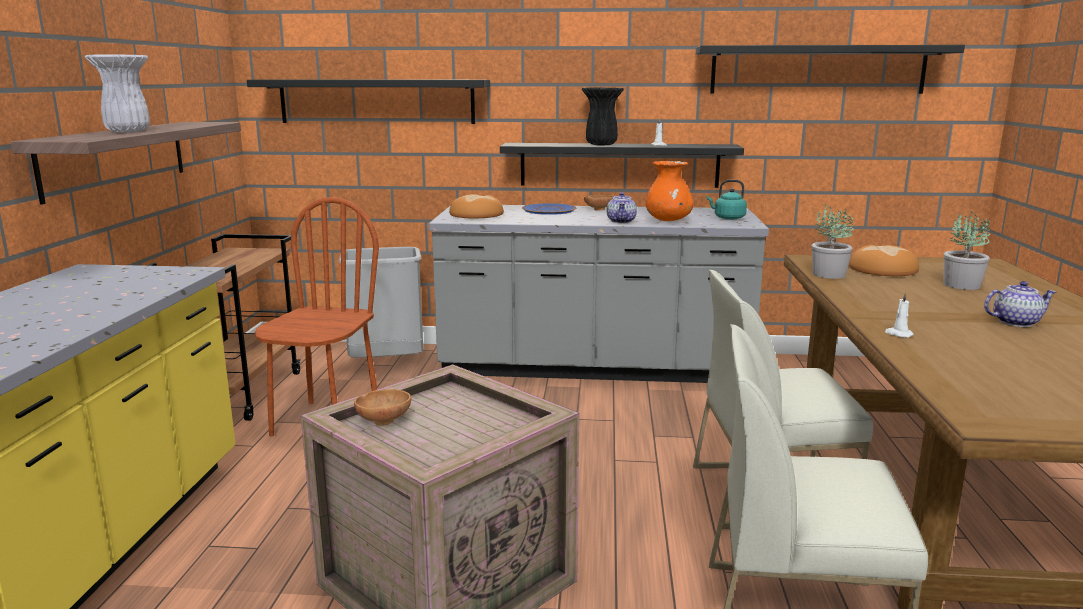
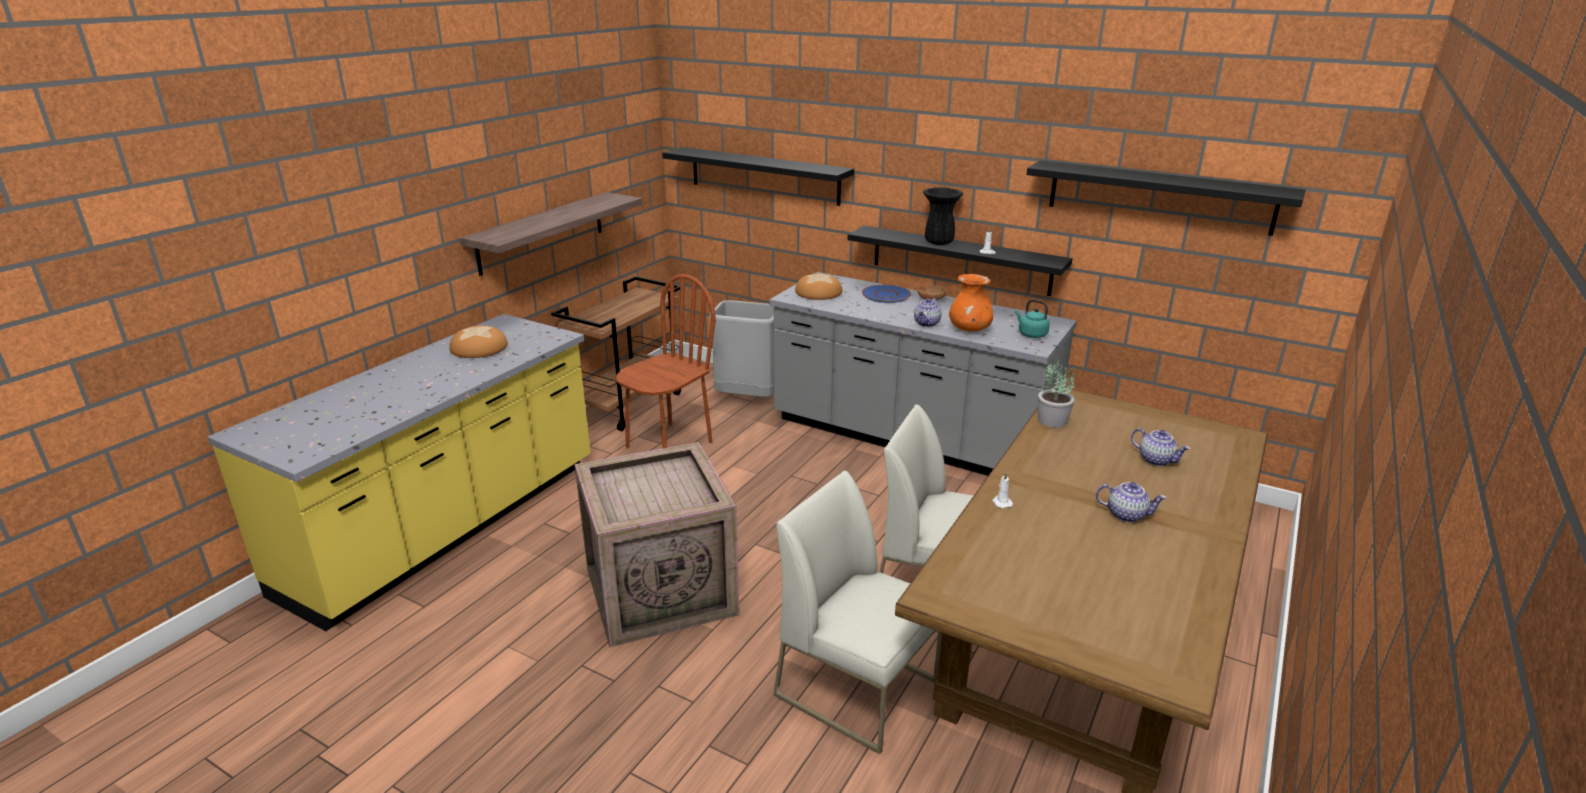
camera: 25 degrees right, 10 degrees up
(128, 131) = (543, 221): white vase -> none
(384, 420) = (622, 478): brown bowl -> none
(882, 269) = (1115, 424): bread -> bread (479, 348)
(960, 285) = (1156, 460): potted plant -> teapot

